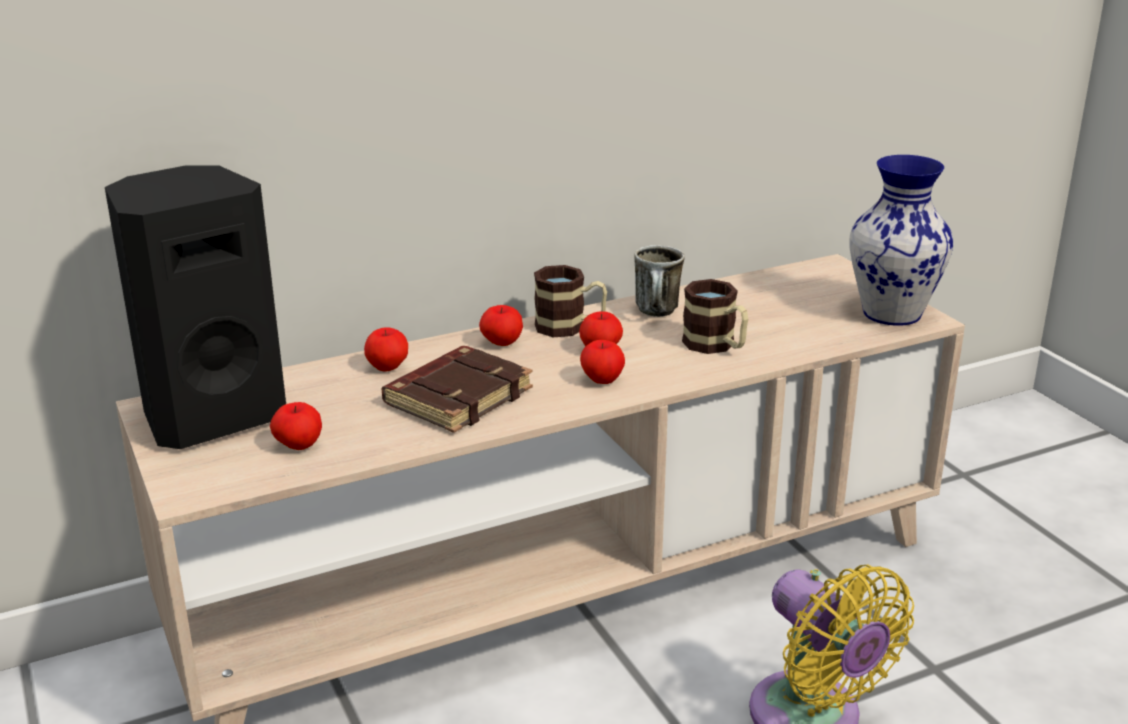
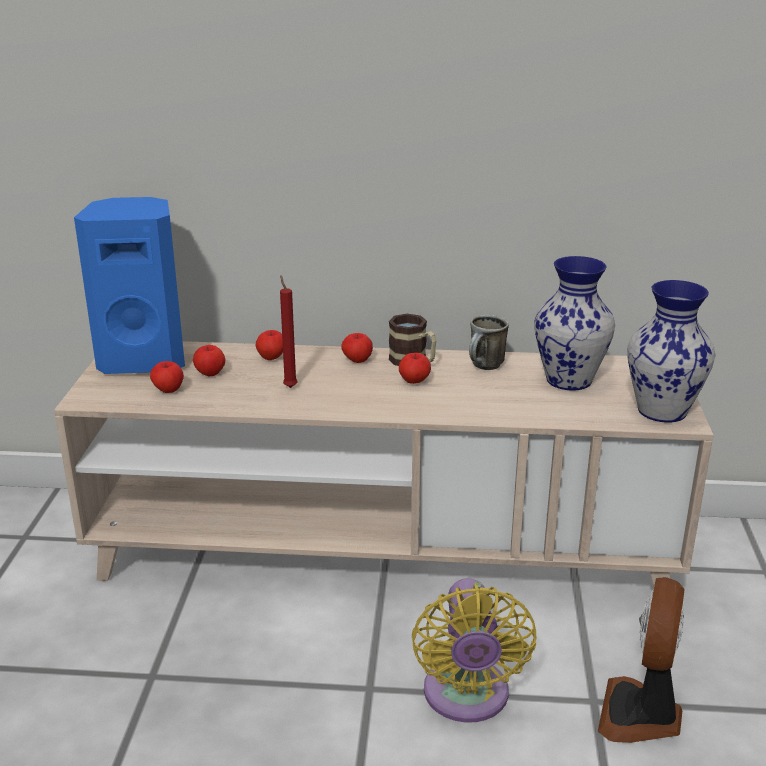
camera: 30 degrees right, 0 degrees up
(211, 416) = (144, 360): black speaker -> blue speaker
(458, 396) = (289, 386): brown book -> red candle
(602, 380) = (390, 401): apple -> apple (210, 373)
(716, 346) = (496, 399): mug -> none
(764, 306) = (569, 381): none -> vase
(989, 663) = (641, 715): none -> fan

